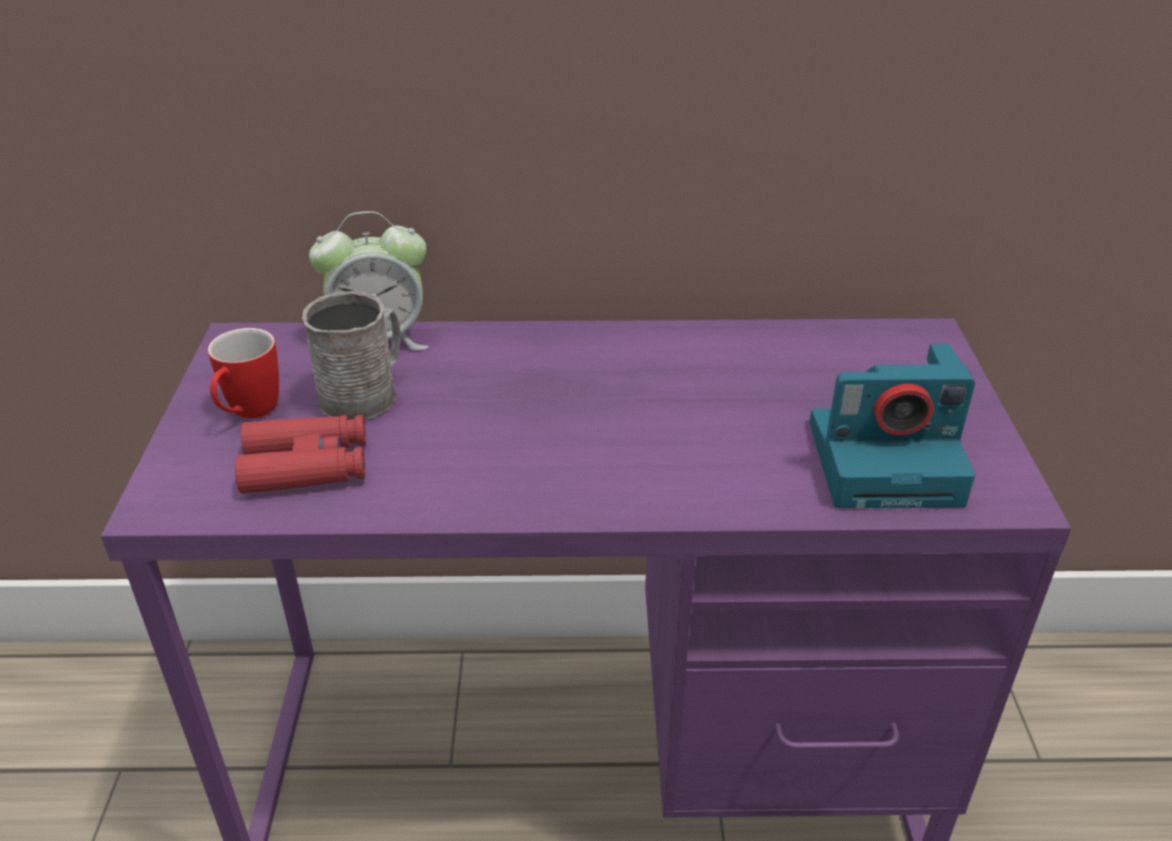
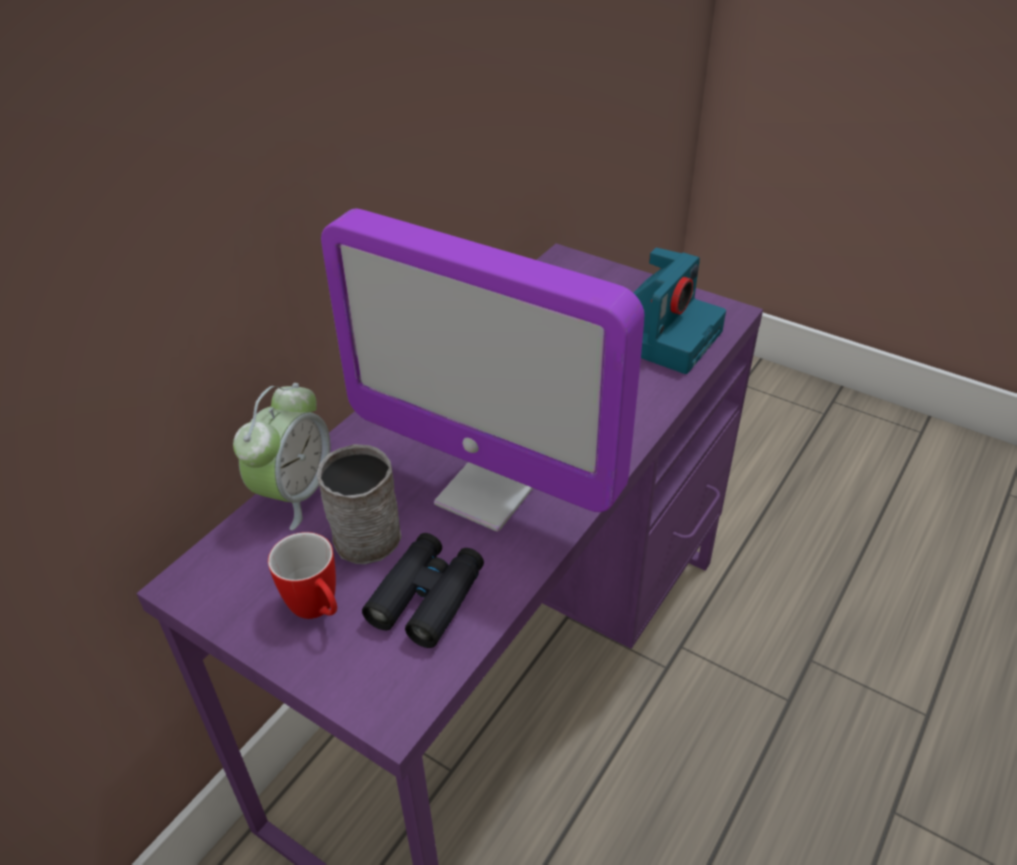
camera: 55 degrees left, 5 degrees up
(307, 466) = (427, 597): red binoculars -> black binoculars
(480, 443) = (487, 492): none -> monitor

